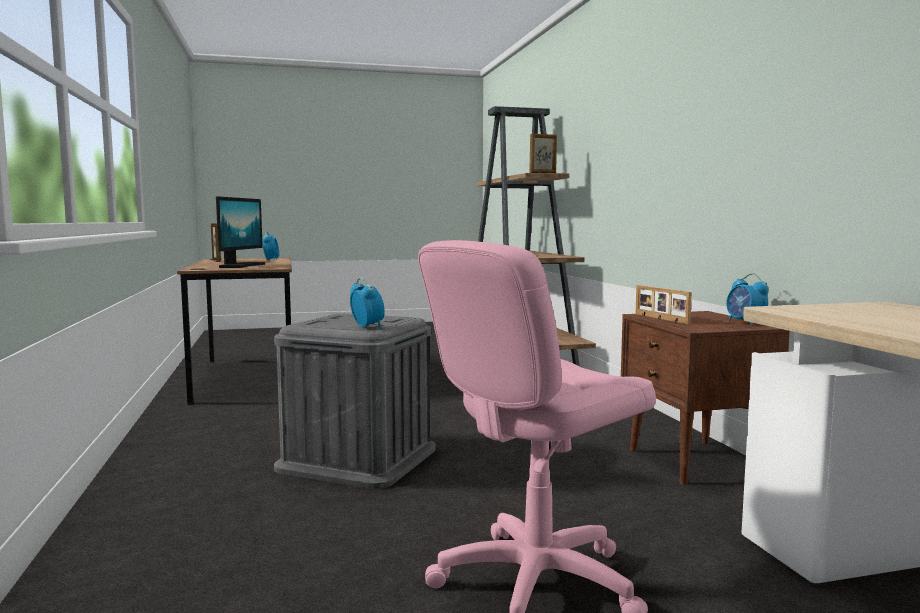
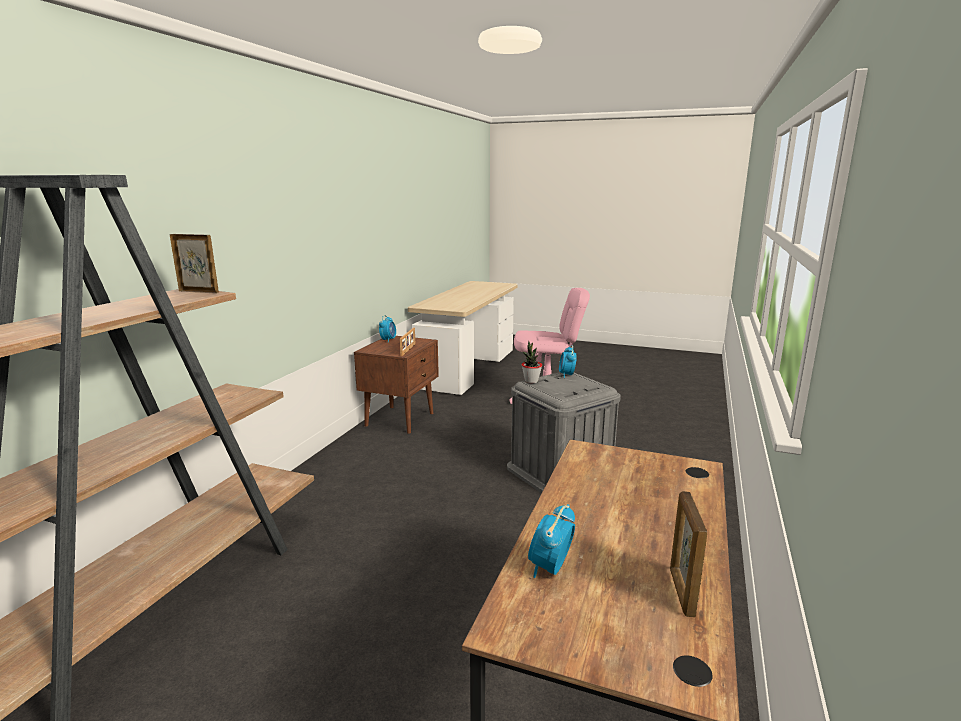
camera: 145 degrees left, 10 degrees up
(240, 266) = (632, 485): monitor -> none
(405, 318) = (531, 381): none -> potted plant

